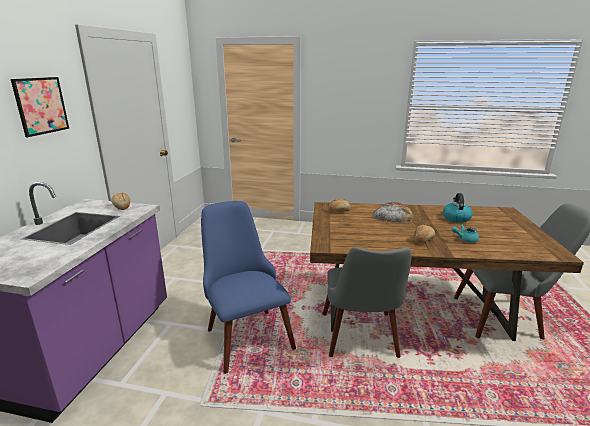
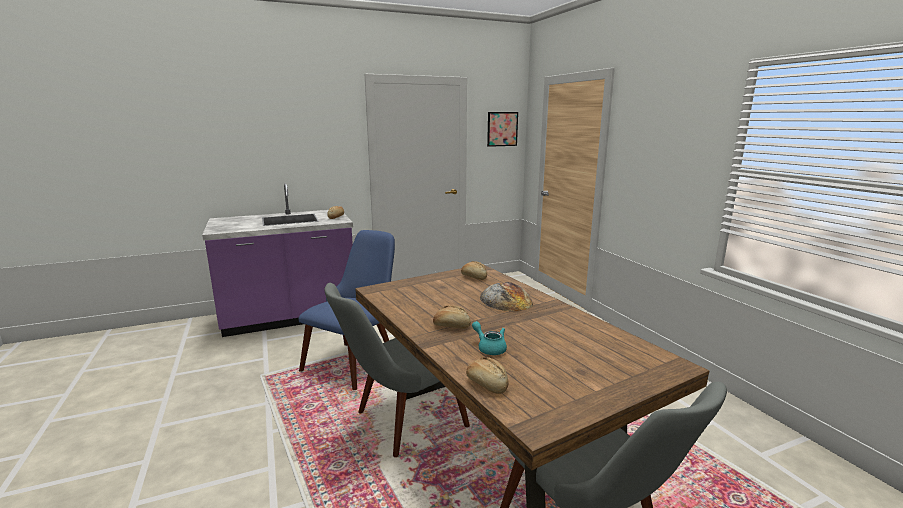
camera: 55 degrees right, 5 degrees down
(41, 106) = (316, 133): picture -> picture (502, 129)
(456, 218) = (563, 333): kettle -> none
(512, 253) = (487, 384): none -> bread

